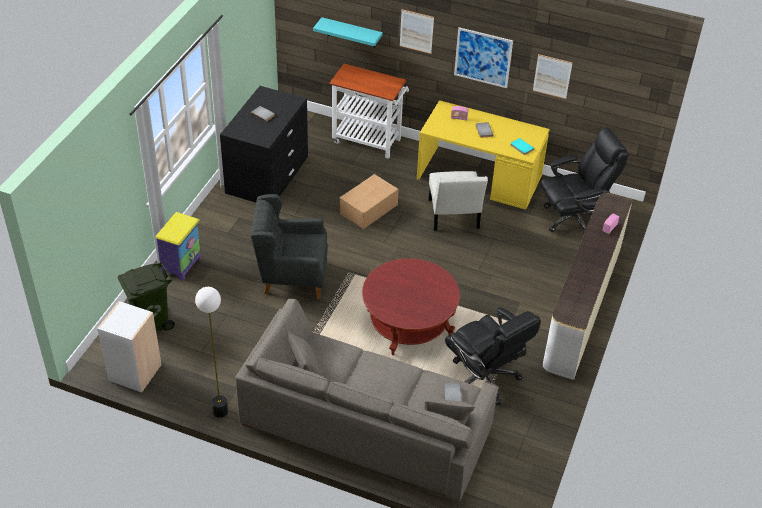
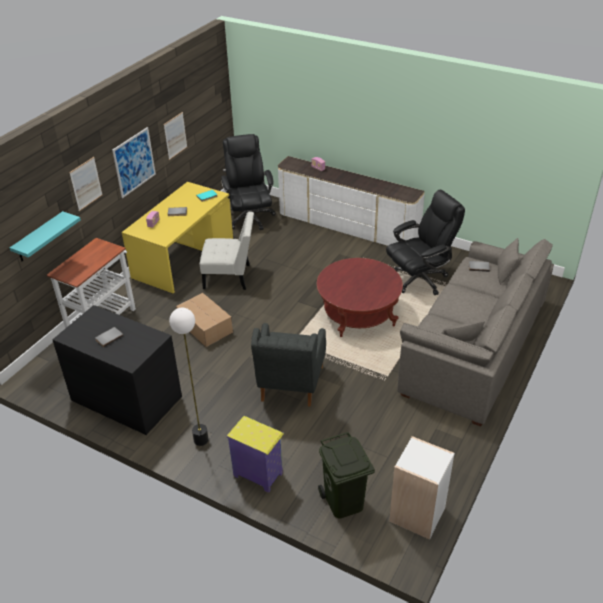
camera: 80 degrees left, 5 degrees down
(220, 411) = (465, 442): floor lamp -> floor lamp (201, 440)

